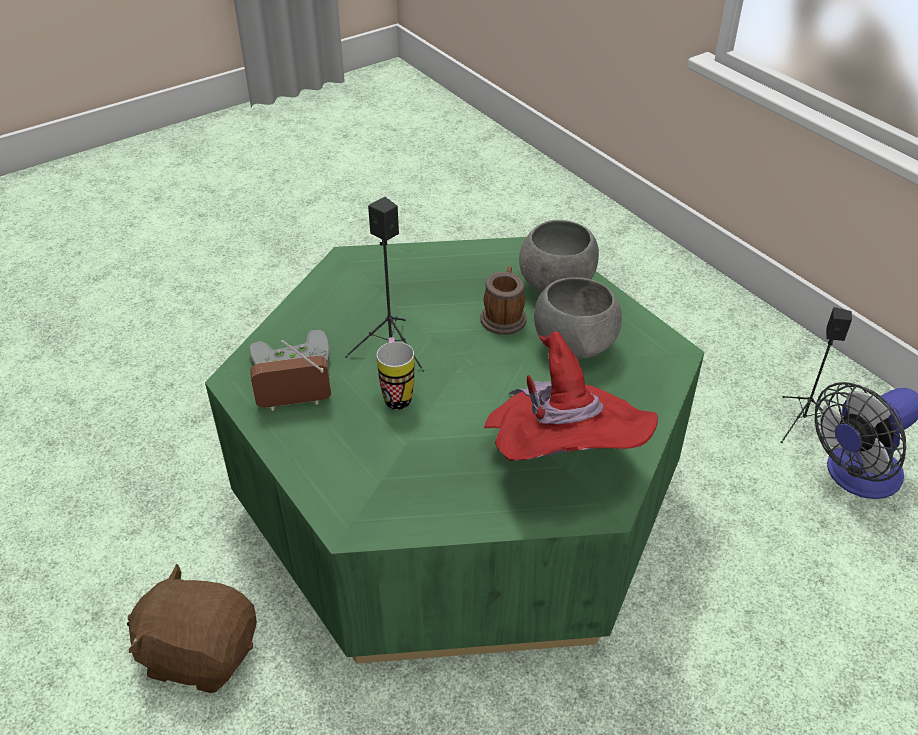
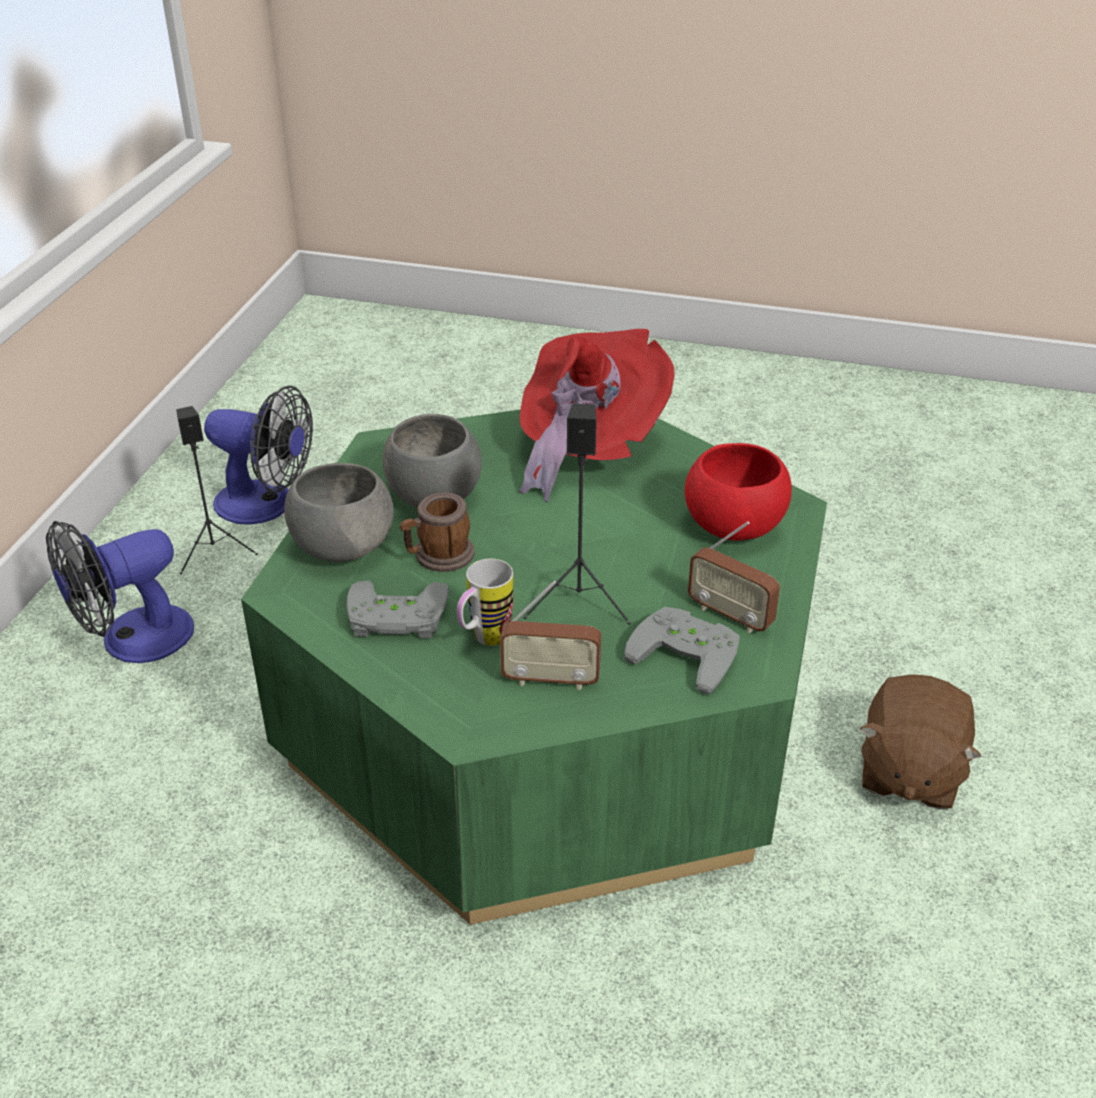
camera: 130 degrees left, 5 degrees down
(200, 652) = (908, 772): brown plush toy -> brown plush toy turned 45 degrees clockwise
(344, 302) = (550, 680): none -> radio
(367, 470) = (735, 528): none -> red bowl
(396, 394) = (633, 562): mug -> mug (484, 641)
(463, 275) = (395, 619): none -> grey game controller
(718, 351) = (132, 641): none -> fan

